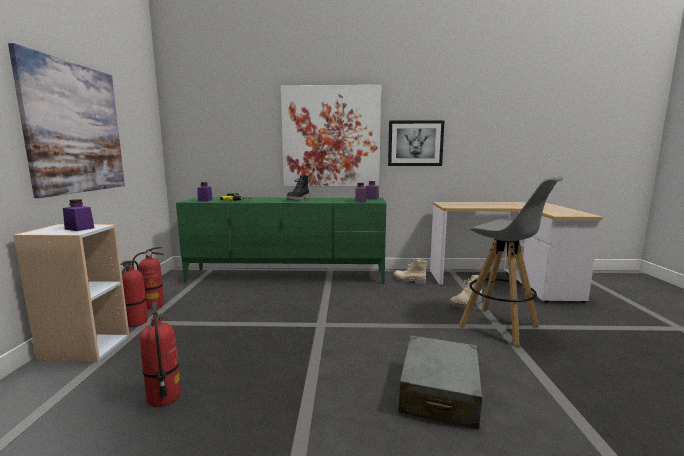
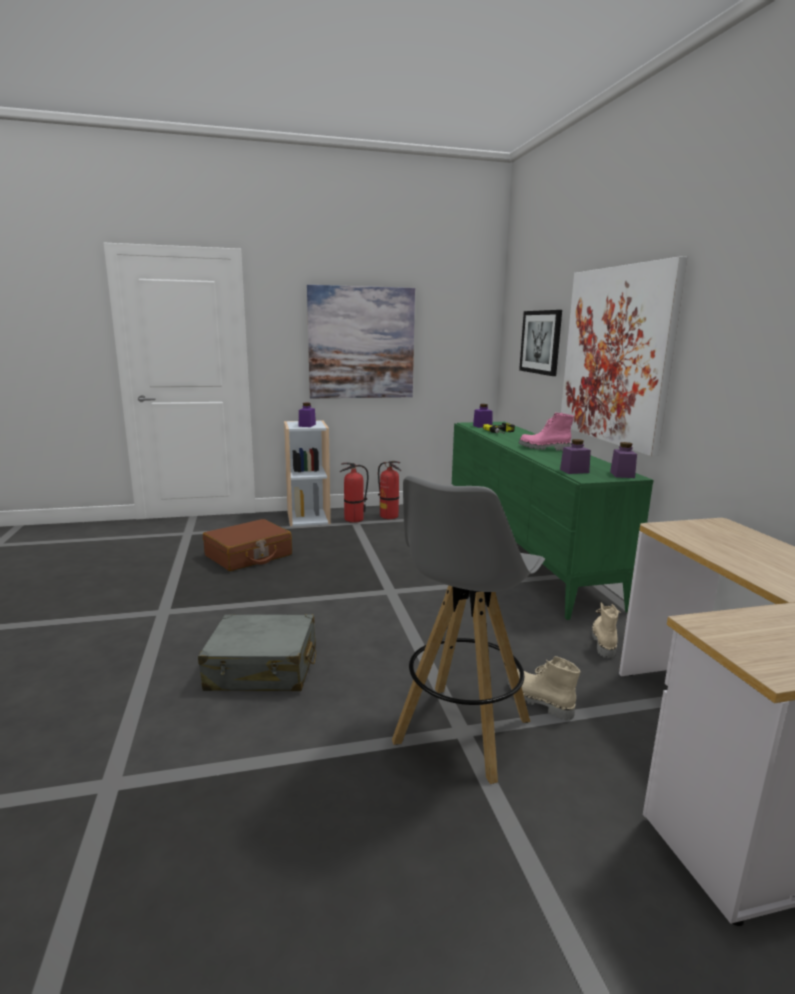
camera: 75 degrees right, 5 degrees up
(163, 397) = (248, 556): fire extinguisher -> brown suitcase
(298, 199) = (543, 448): black boot -> pink boot
(415, 143) = (723, 380): picture -> picture (541, 342)

